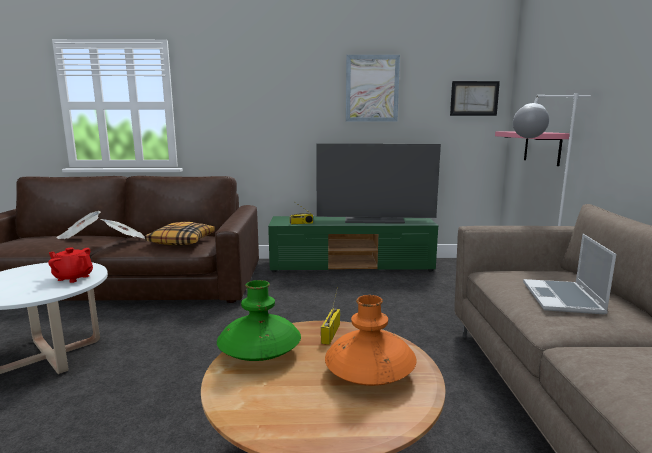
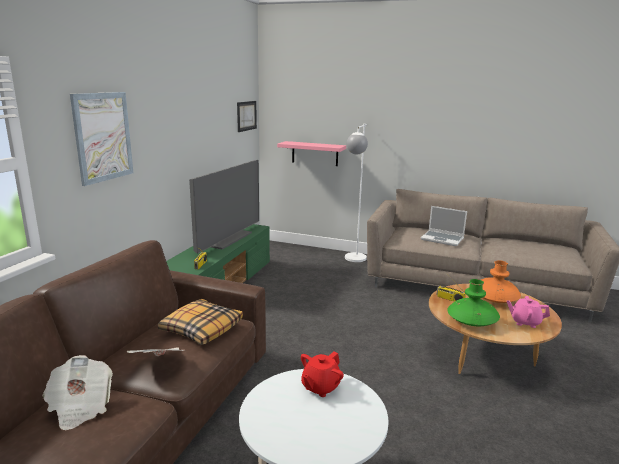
camera: 70 degrees left, 5 degrees up
(283, 405) = (525, 322): none -> pink teapot
(372, 88) = (199, 113): picture -> picture (103, 137)

